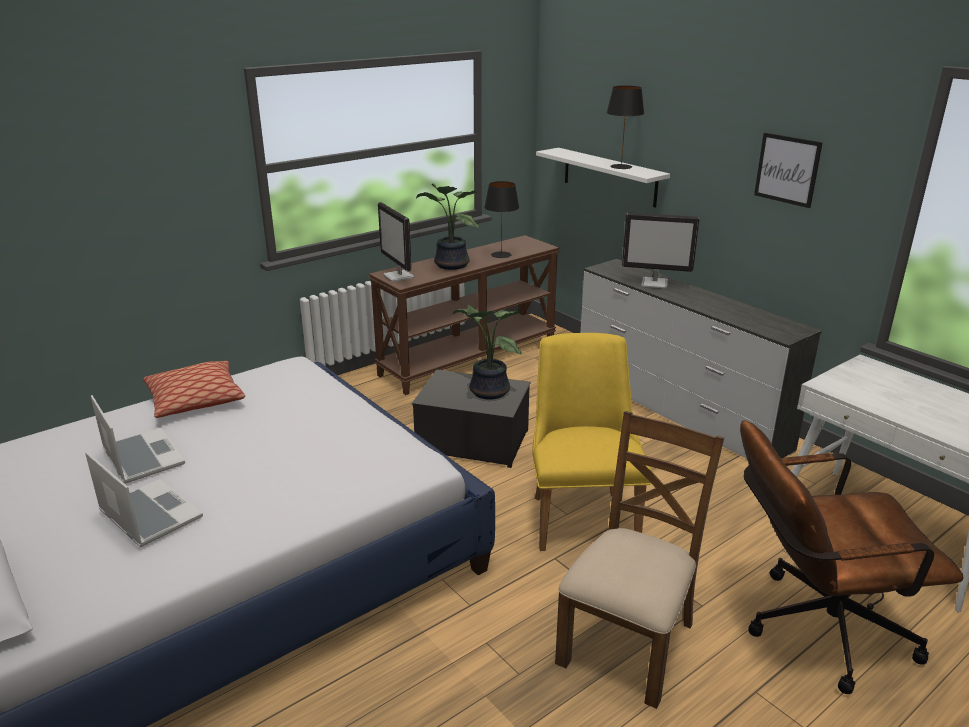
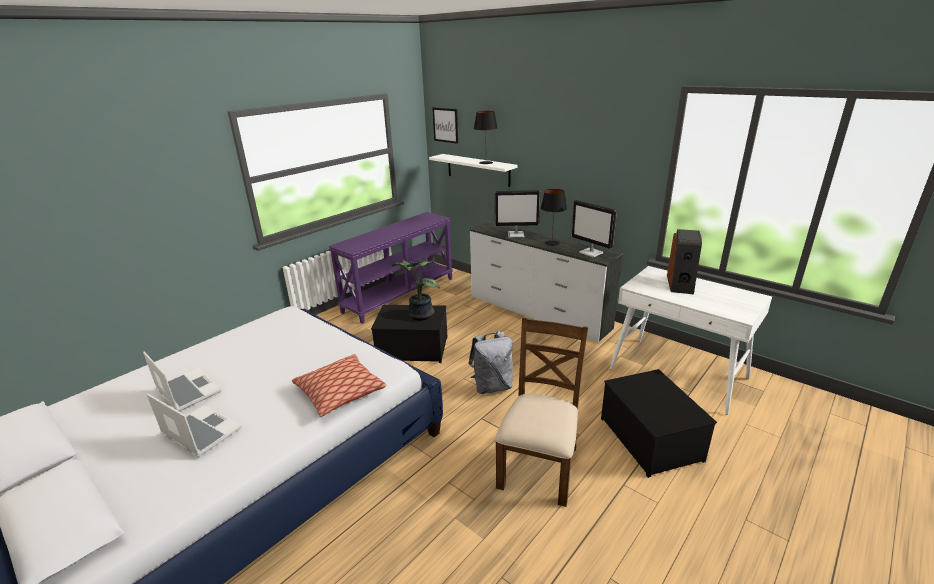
camera: 10 degrees left, 0 degrees up
(195, 400) = (220, 345): pillow -> pillow (340, 392)
(399, 277) = (349, 246): monitor -> monitor (591, 253)
(449, 265) = (382, 235): potted plant -> none
(468, 358) = (399, 294): brown console table -> purple console table
(501, 254) = (414, 225): black table lamp -> black table lamp (551, 243)
(581, 513) = (492, 386): yellow chair -> grey backpack
(787, 169) = (591, 156): picture -> picture (445, 125)
(814, 629) = (648, 438): brown office chair -> storage box
(907, 389) = (681, 284): none -> speaker

